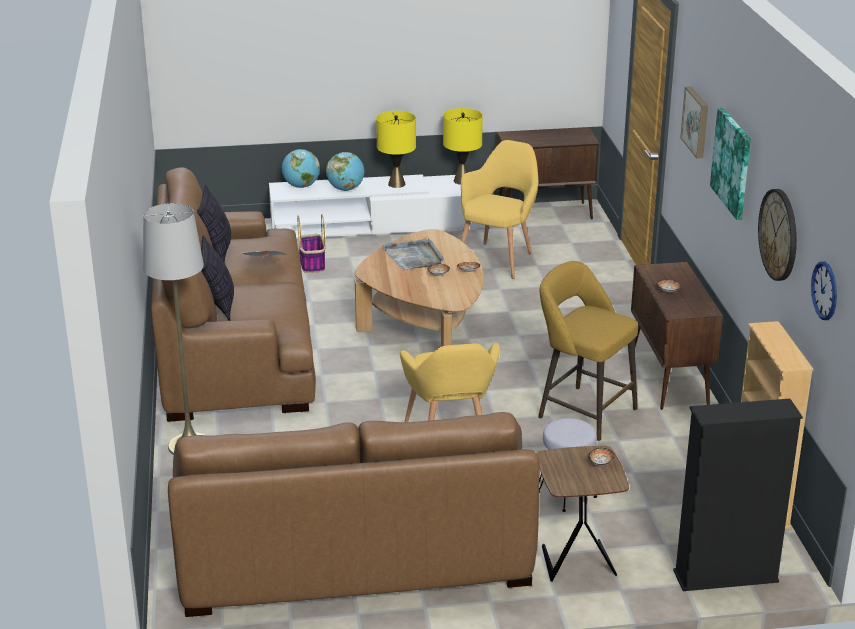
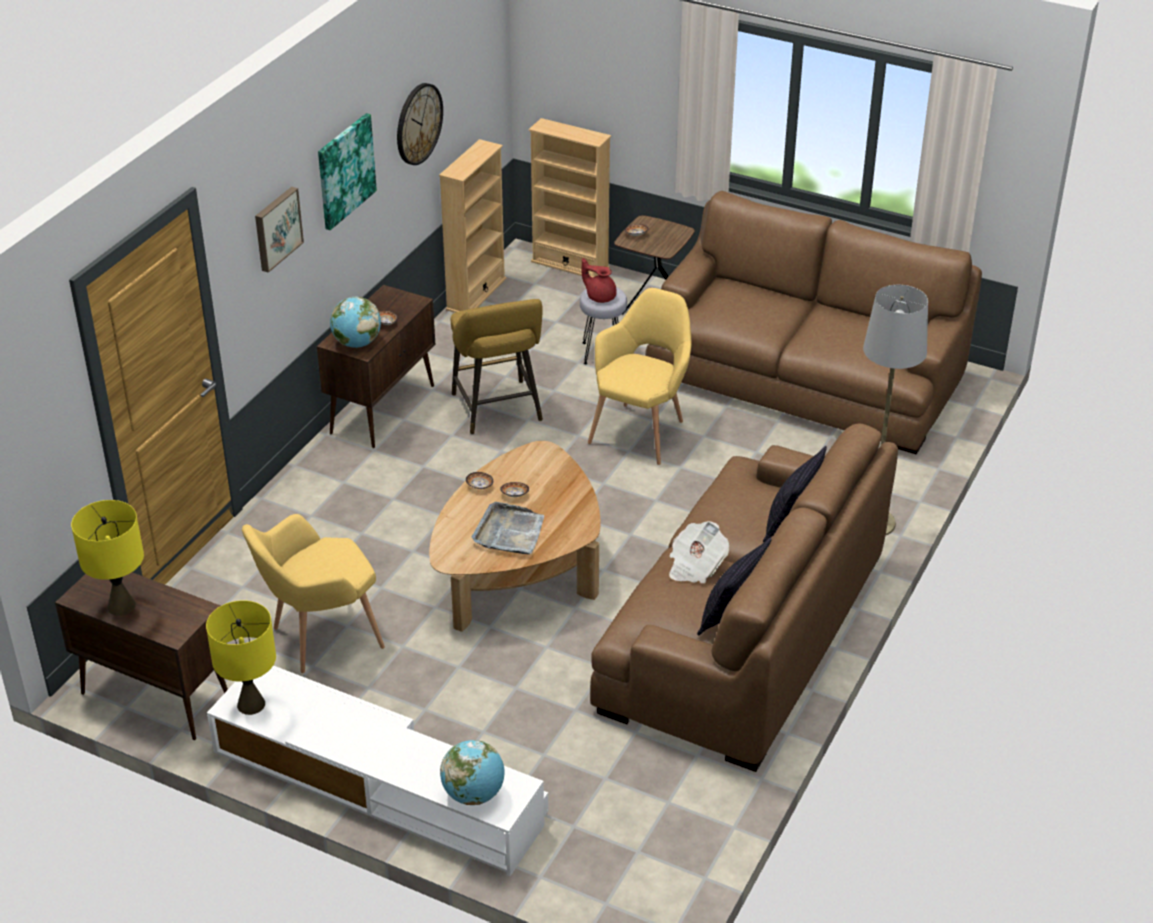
camera: 145 degrees left, 10 degrees up
(312, 264) = (542, 739): basket -> none
(346, 189) = (422, 755): globe -> globe (357, 343)
(396, 184) = (345, 733): yellow table lamp -> yellow table lamp (121, 606)
(571, 427) = (600, 296): none -> red teapot
(725, 577) = (570, 265): black bookcase -> beige bookcase
(824, 290) = (472, 79): wall clock -> none

